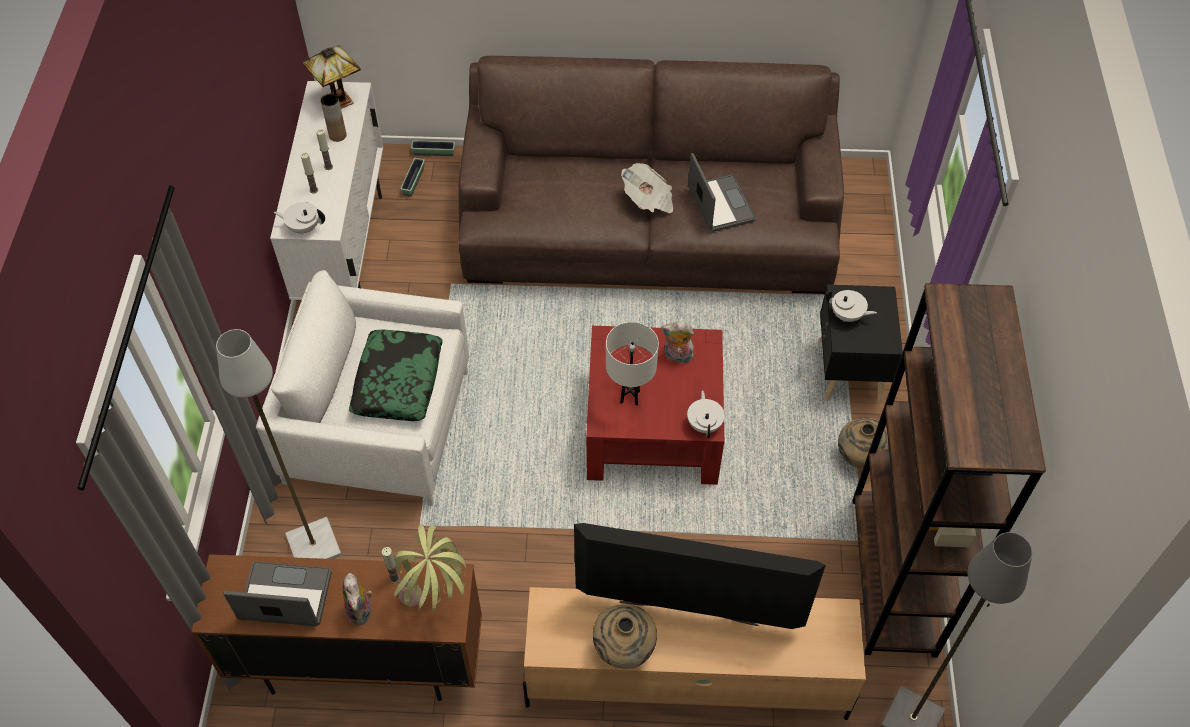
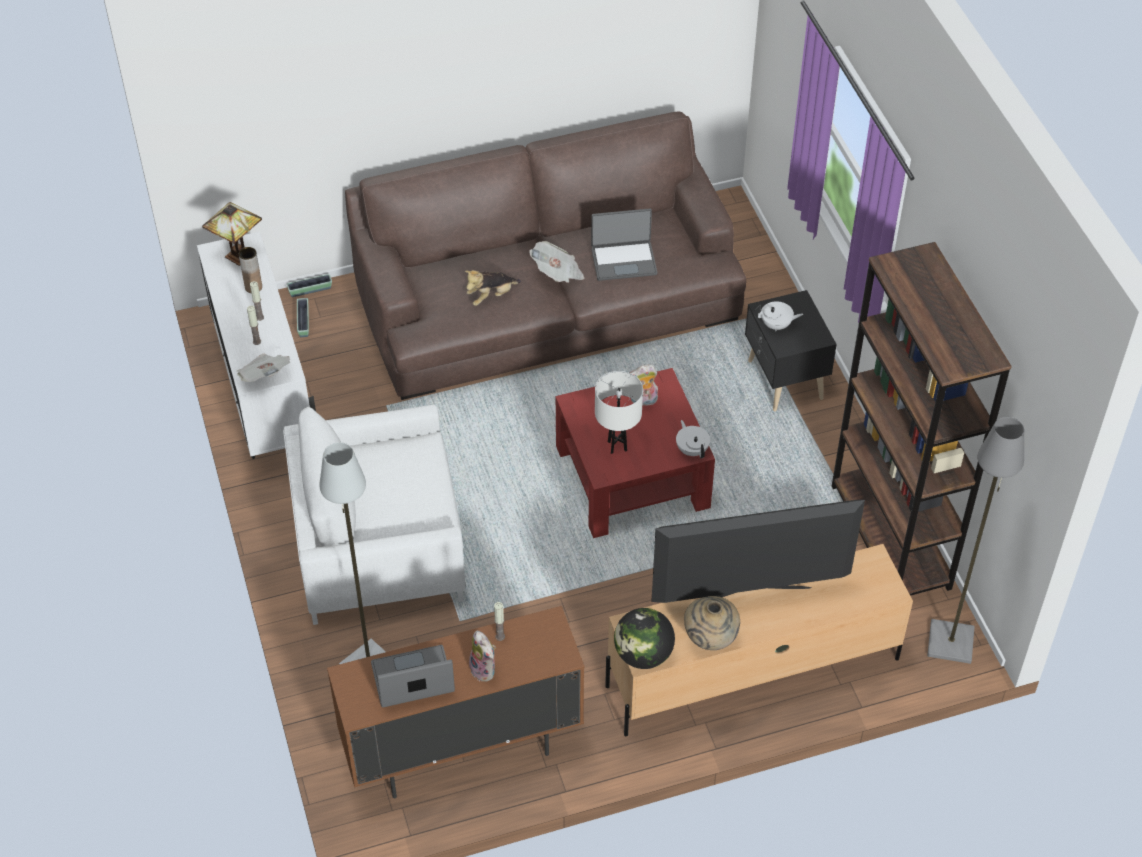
camera: 20 degrees left, 5 degrees down
(303, 227) = (265, 376): white teapot -> newspaper
(397, 381) = (407, 490): pillow -> none
(436, 604) = (546, 645): potted plant -> none
(546, 643) = (643, 655): none -> globe
(573, 205) = (491, 296): none -> plush toy
(719, 204) = (624, 261): laptop -> laptop turned 120 degrees clockwise
(859, 458) = (823, 450): beige vase -> none

